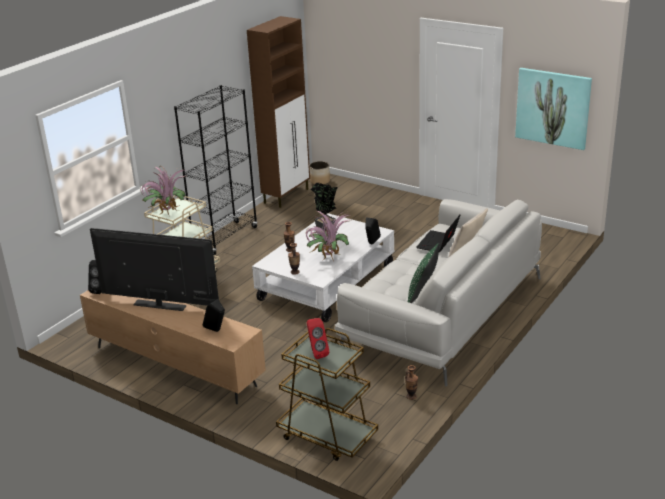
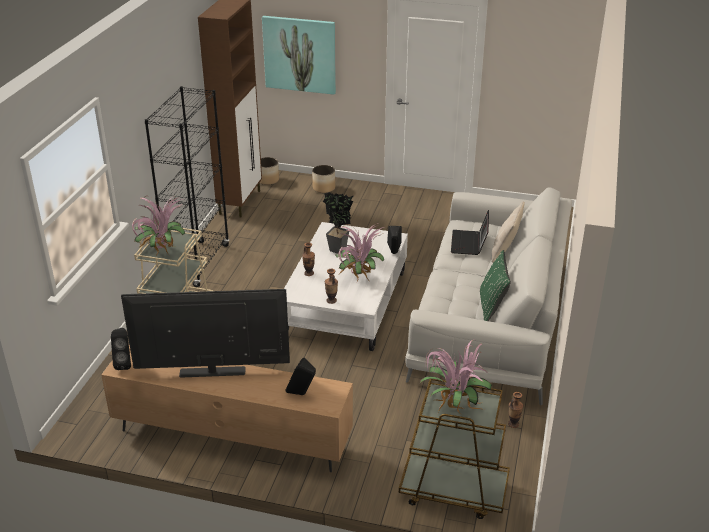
camera: 20 degrees left, 5 degrees up
(316, 353) = (453, 406): red speaker -> potted plant
(363, 192) = (324, 188): none -> planter
(553, 107) = (543, 81): picture -> picture (300, 54)

